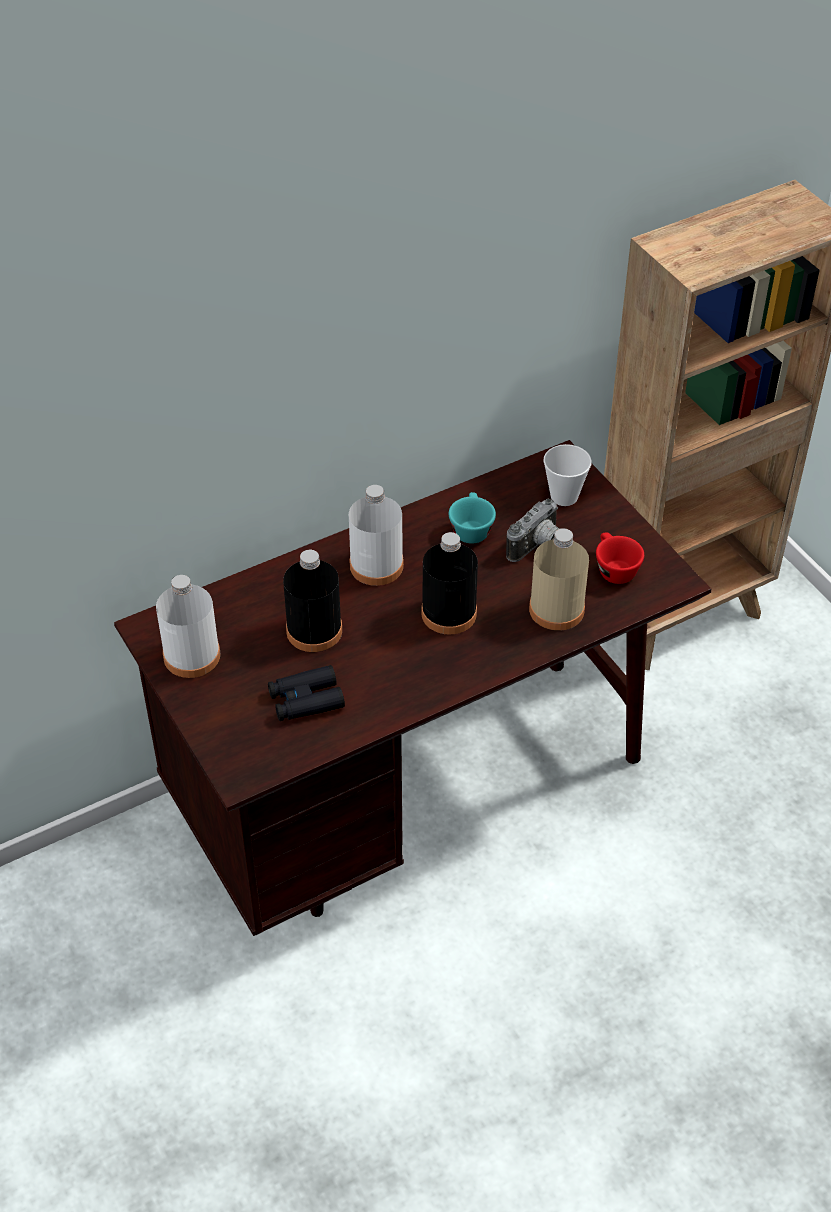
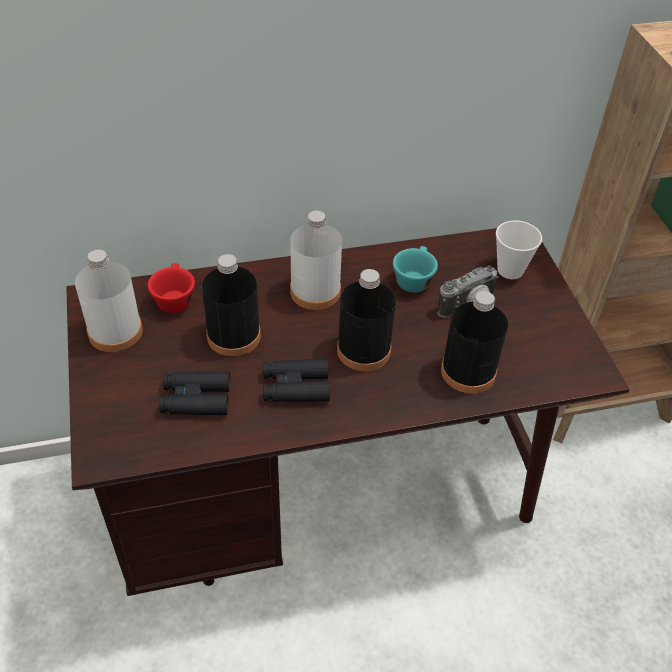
camera: 15 degrees right, 0 degrees up
(397, 664) = (295, 387): none -> black binoculars
(556, 609) = (468, 372): beige bottle -> black bottle
(613, 569) = (536, 346): red cup -> red cup (174, 298)

